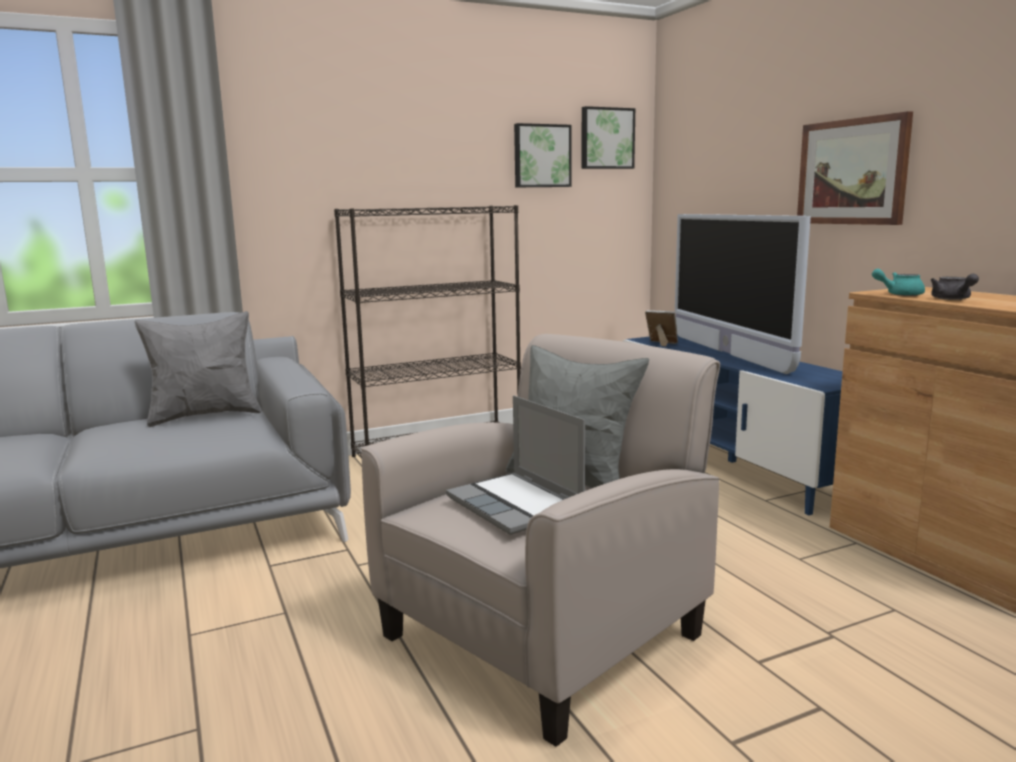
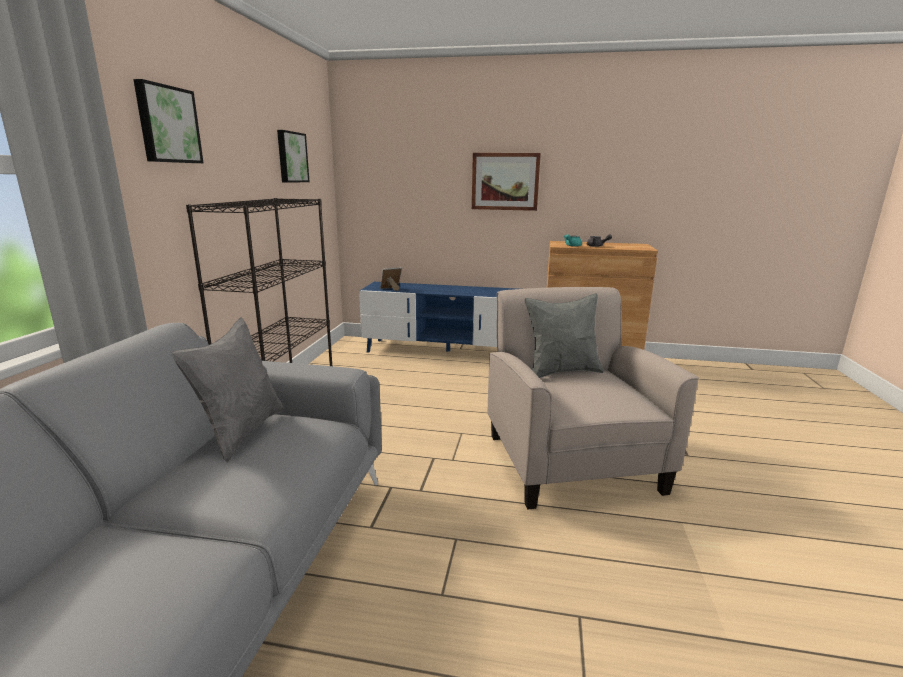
camera: 55 degrees left, 5 degrees up
(517, 505) = (593, 390): laptop -> none
(606, 138) = (316, 145): picture -> picture (167, 124)
(728, 353) = (438, 288): television -> none

